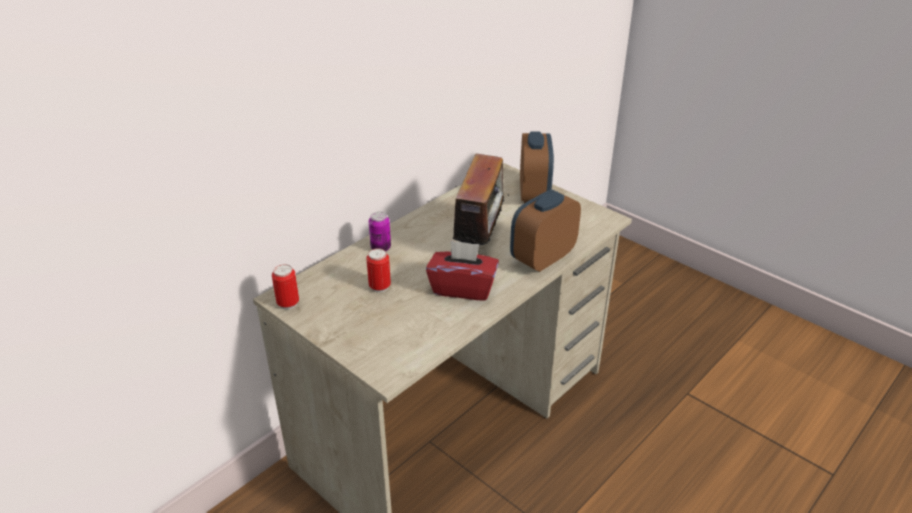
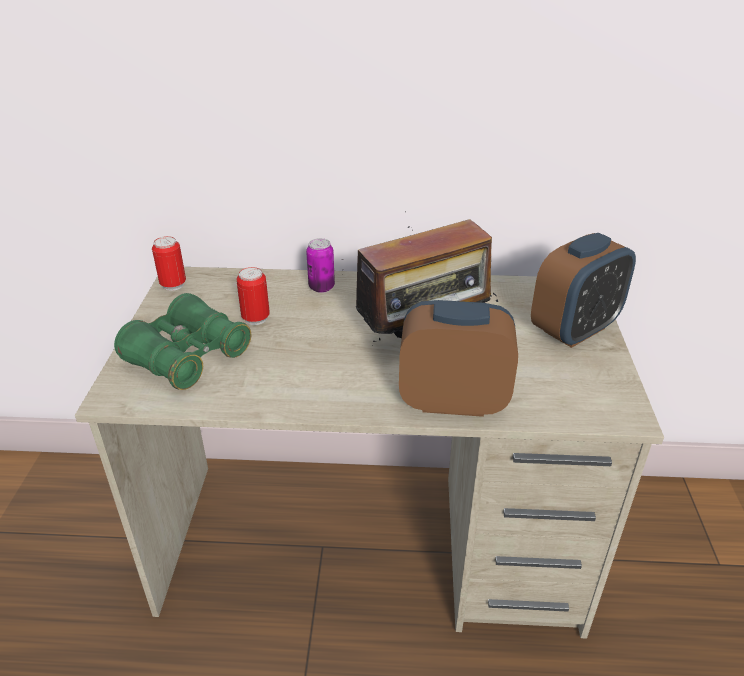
camera: 50 degrees right, 0 degrees up
(385, 329) = (187, 357): none -> green binoculars
(463, 288) = (317, 370): red tissue box -> none

